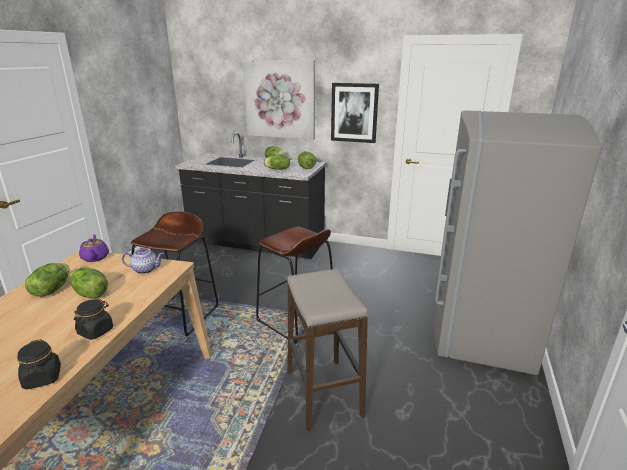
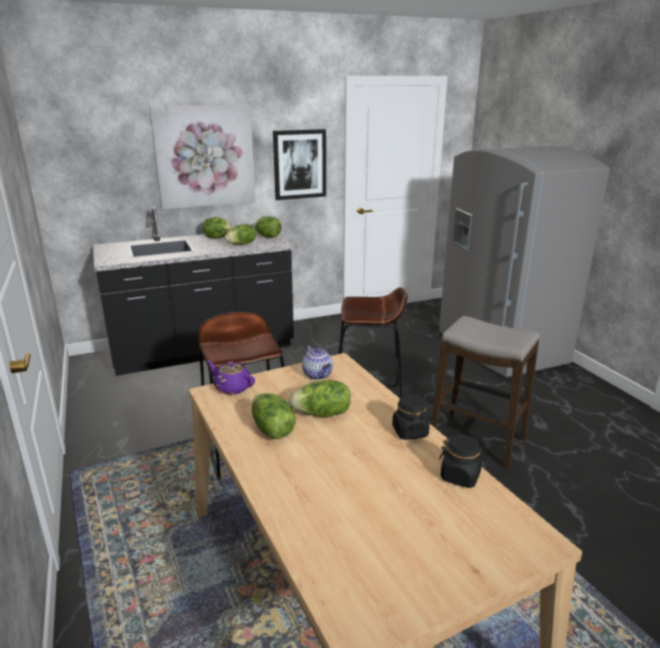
camera: 40 degrees left, 0 degrees up
(146, 269) = (318, 375): teapot -> teapot turned 105 degrees clockwise

